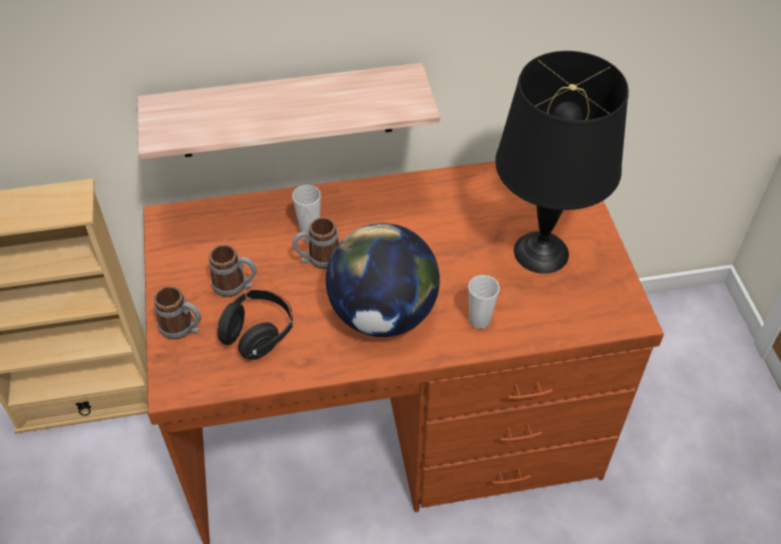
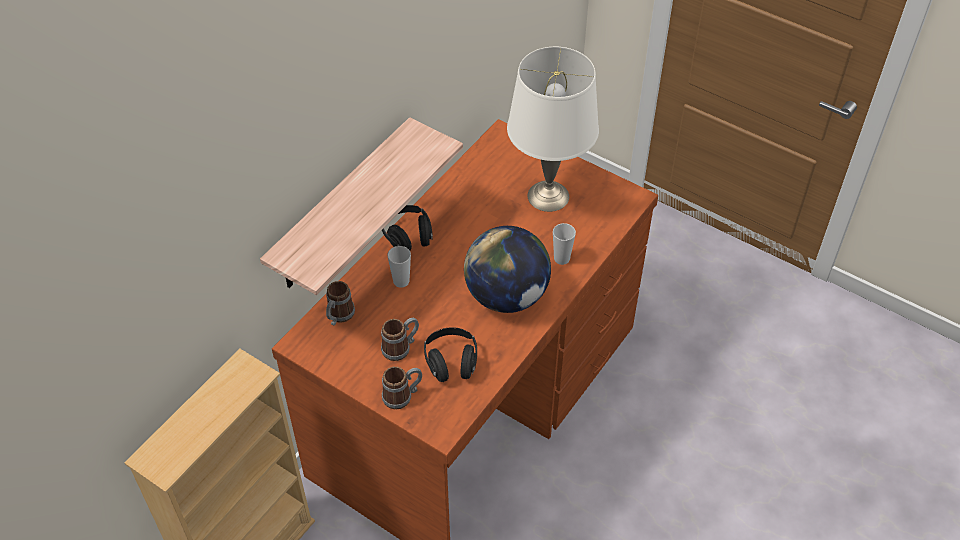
camera: 45 degrees left, 0 degrees up
(318, 259) = (429, 294): mug -> mug (338, 316)
(364, 196) = (407, 237): none -> black headphones
(540, 252) = (548, 196): black table lamp -> white table lamp

